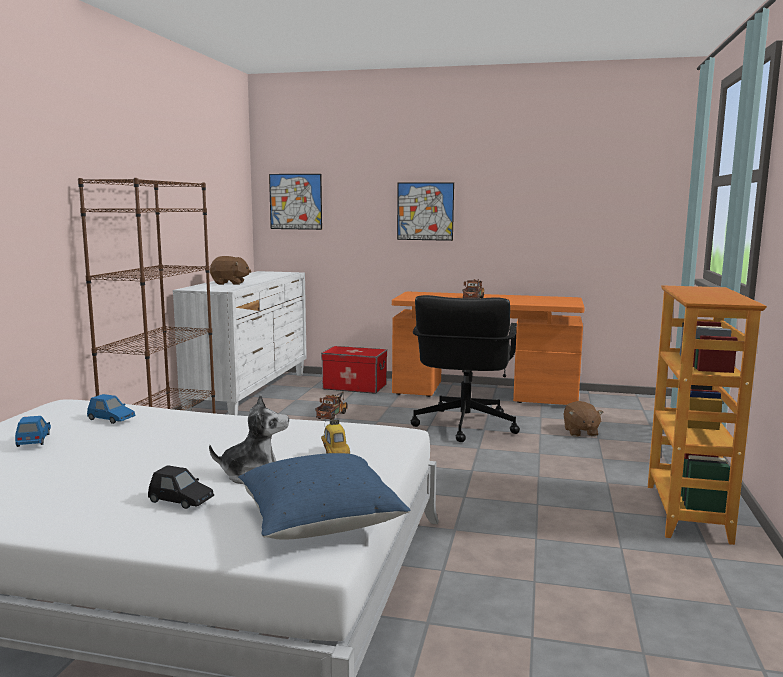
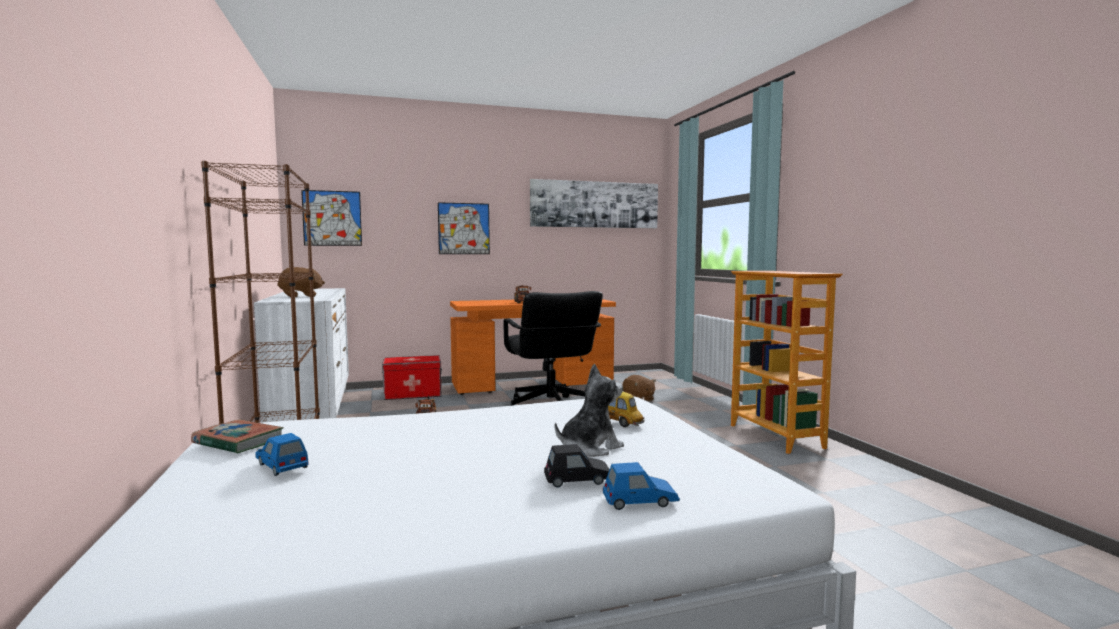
camera: 30 degrees left, 5 degrees down
(43, 415) = (238, 441): none -> book
(111, 419) = (337, 431): blue toy car -> blue toy car (640, 501)
(320, 522) = (721, 467): blue pillow -> none
(589, 179) = (595, 204): none -> picture

